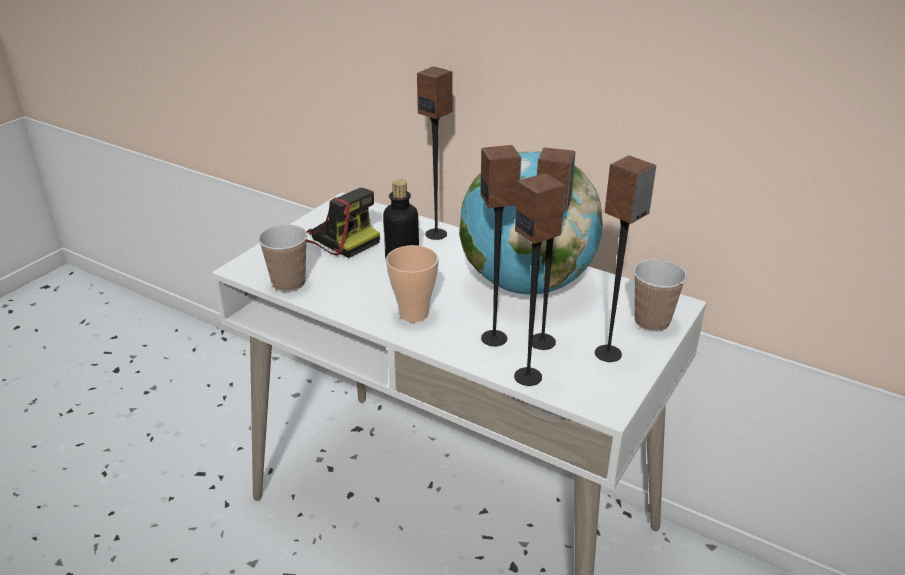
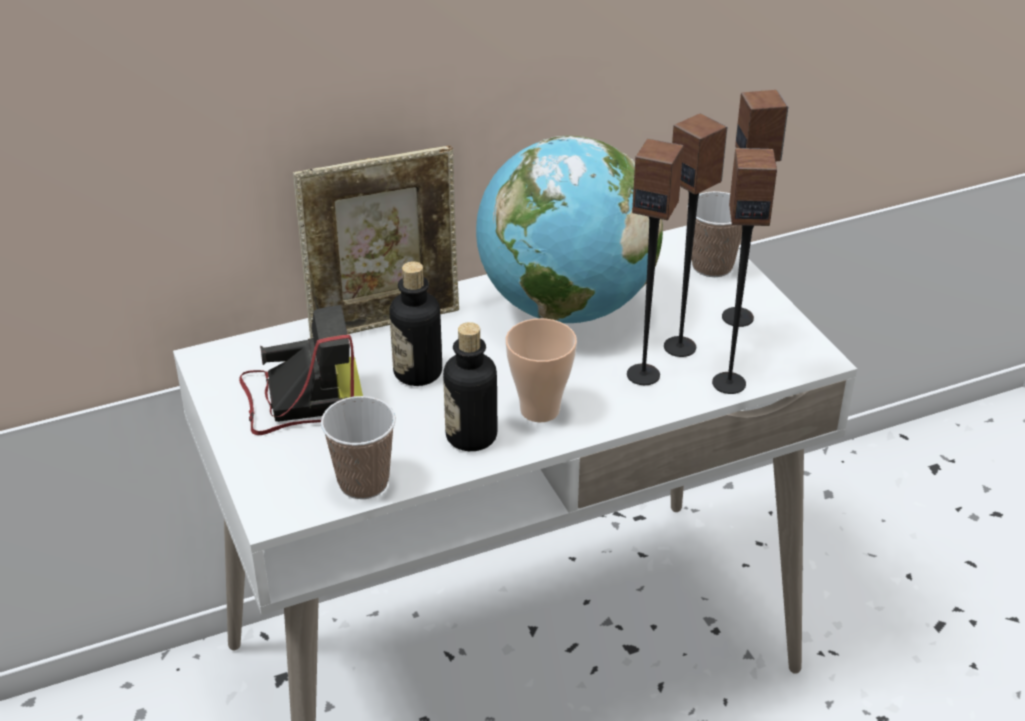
camera: 55 degrees left, 5 degrees up
(363, 300) = (471, 436): none -> bottle
(436, 234) = (385, 321): speaker -> picture frame

